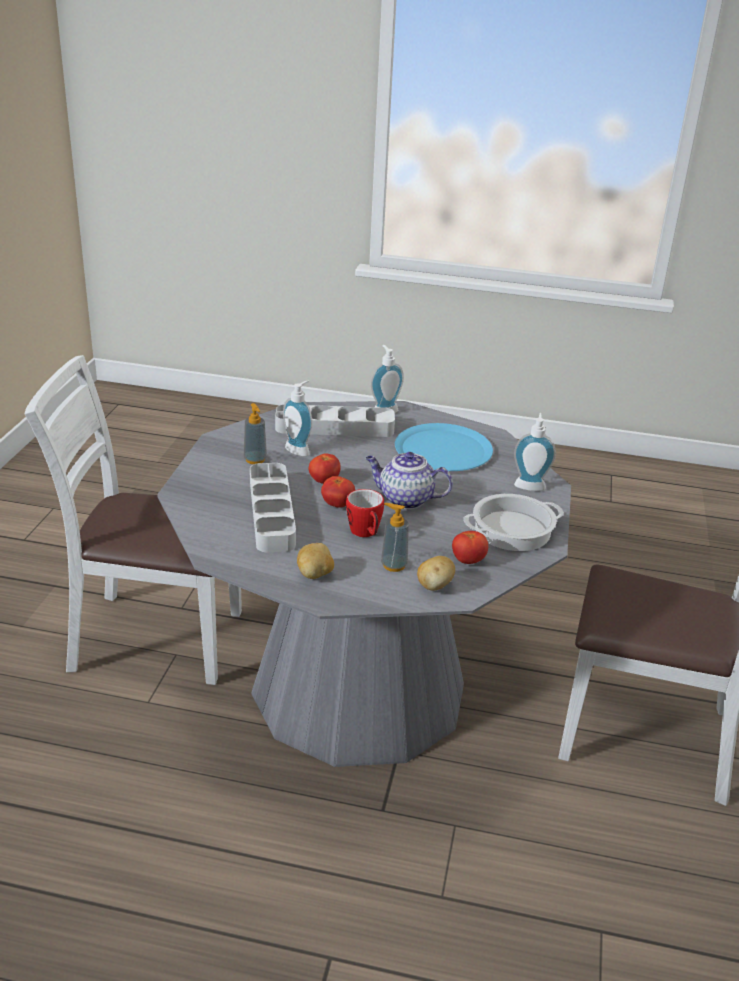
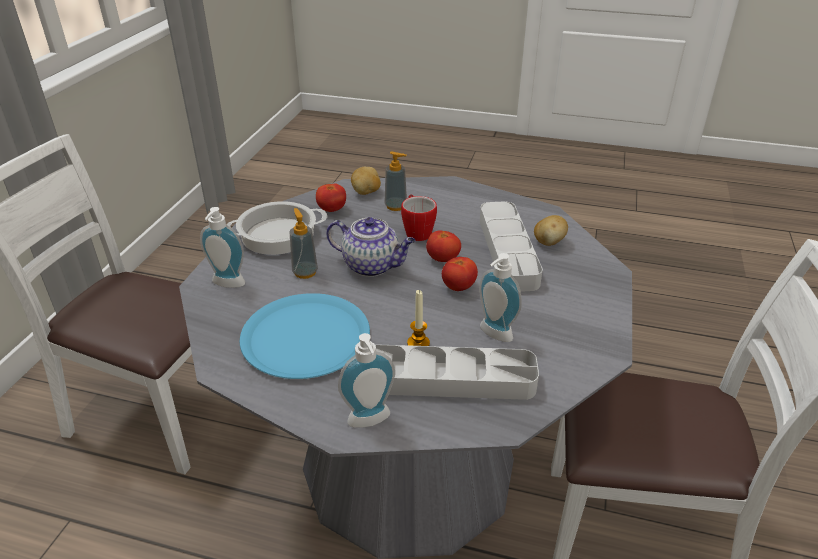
camera: 175 degrees left, 5 degrees up
(255, 460) = (544, 317): soap dispenser -> soap dispenser (305, 272)
(315, 574) = (460, 200): potato -> potato (549, 242)
(357, 445) = (418, 343): none -> candle

